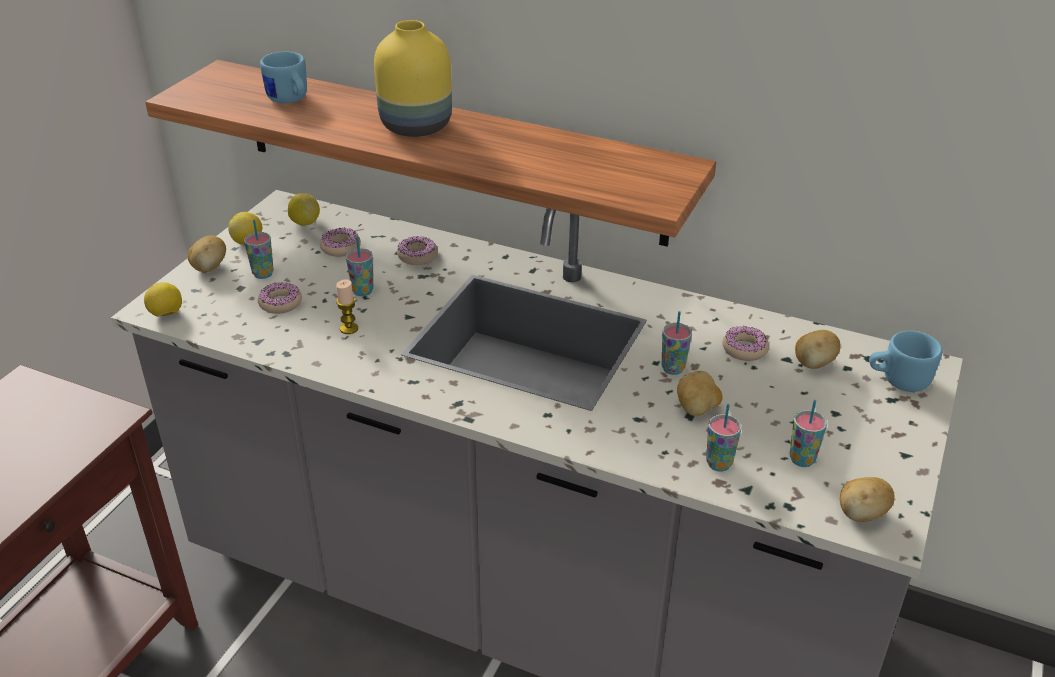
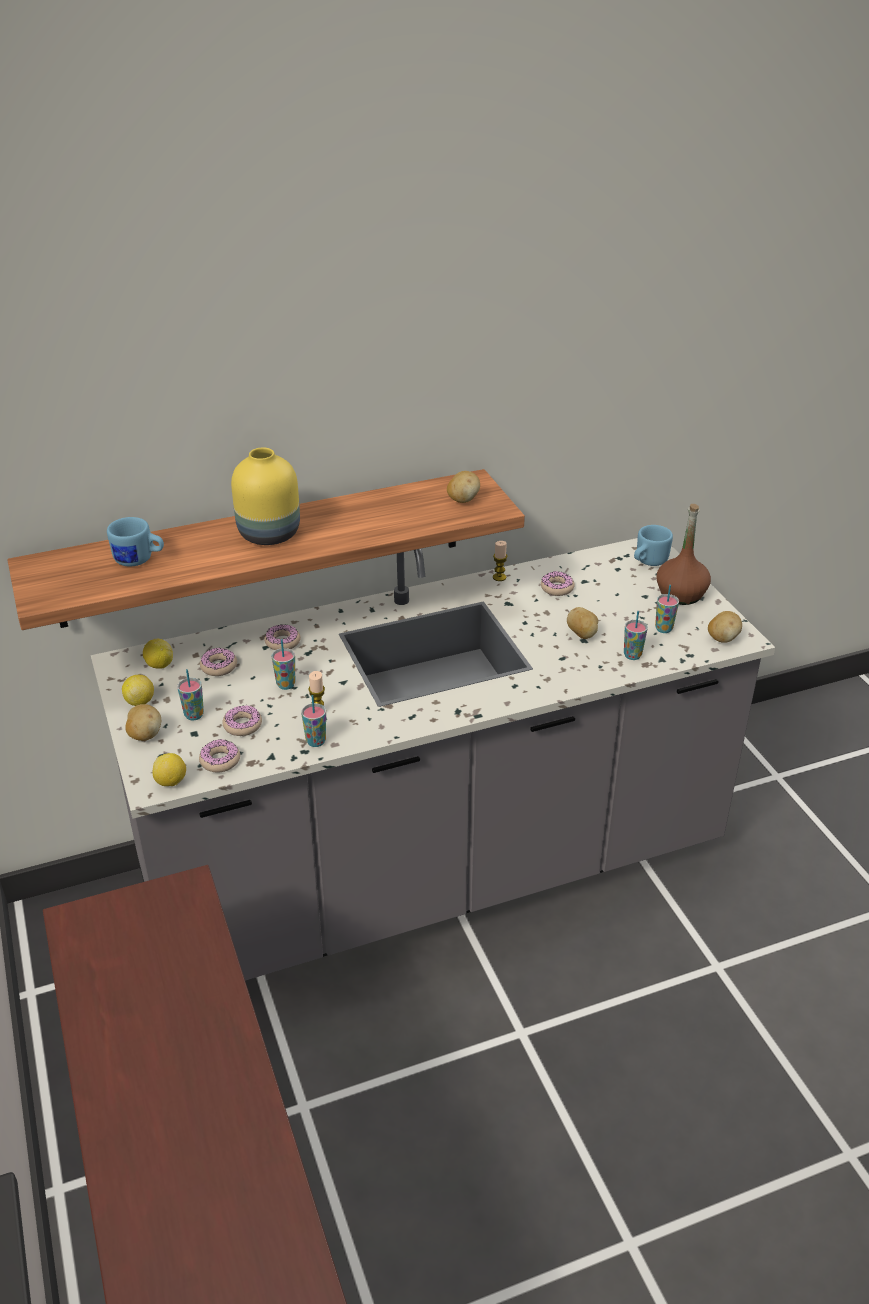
camera: 45 degrees left, 0 degrees up
(221, 320) = (220, 761): none -> donut
(673, 369) = (538, 620): cup -> cup (316, 741)
(699, 306) = (499, 577): none -> candle
(814, 364) = (600, 576): potato -> potato (463, 499)
(885, 436) = (681, 594): none -> brown bottle

